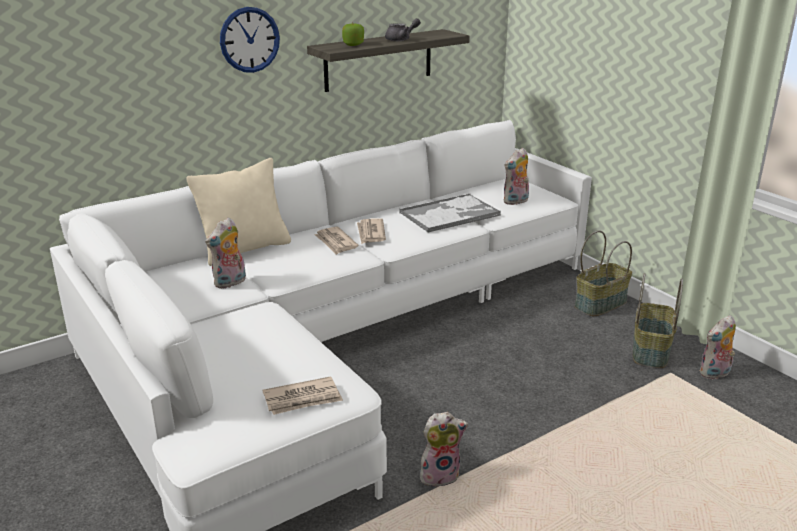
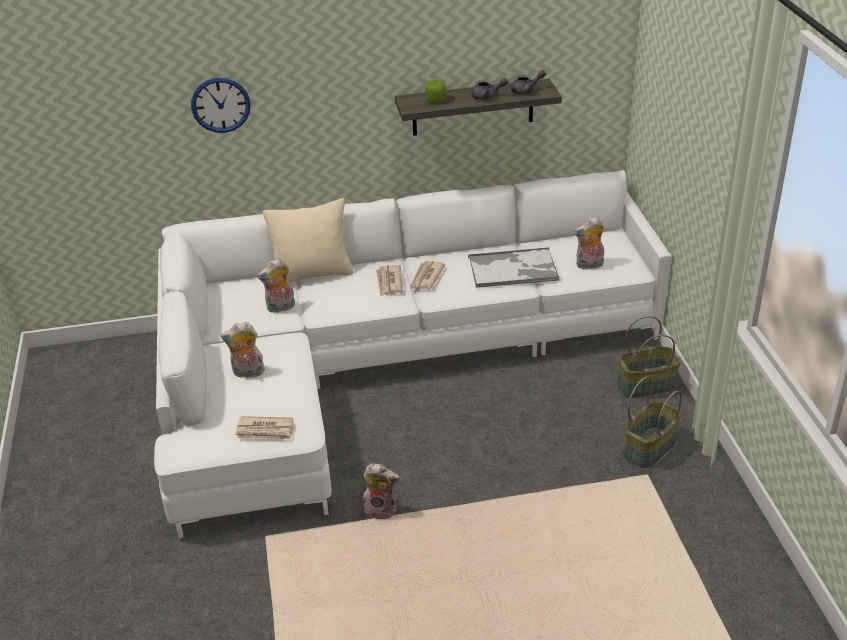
camera: 25 degrees right, 10 degrees up
(249, 40) = (337, 91): wall clock -> wall clock (220, 105)
(433, 35) = (527, 91): none -> grey teapot
(715, 374) = (689, 487): plush toy -> plush toy (247, 373)

